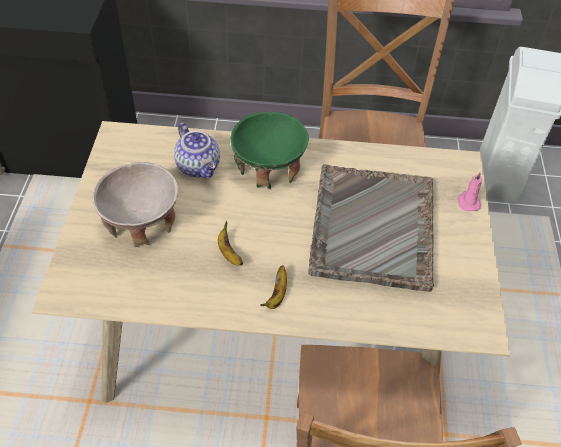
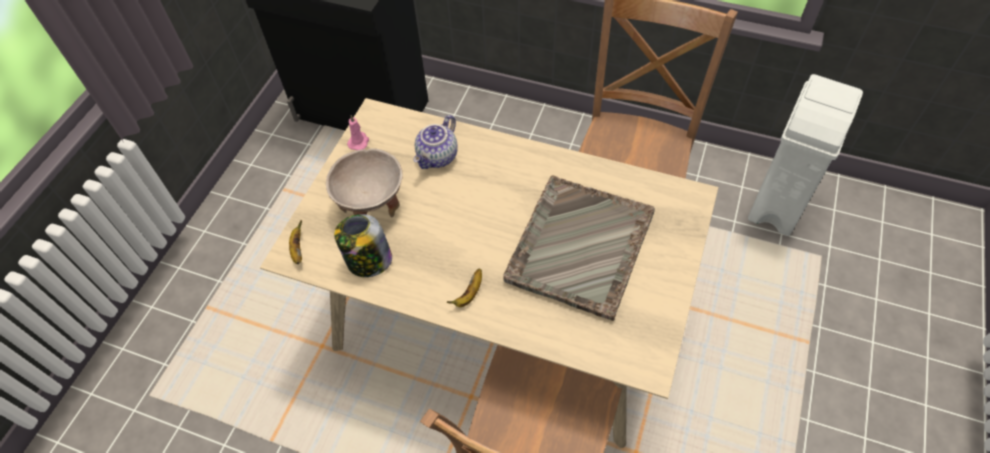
camera: 20 degrees right, 5 degrees up
(156, 282) = (368, 261): none -> jar
(199, 166) = (438, 157): teapot -> teapot turned 45 degrees clockwise
(228, 253) = (438, 246): banana -> banana (297, 249)
(268, 168) = (501, 170): green bowl -> none
(468, 202) = (684, 238): pink candle -> pink candle (359, 141)

